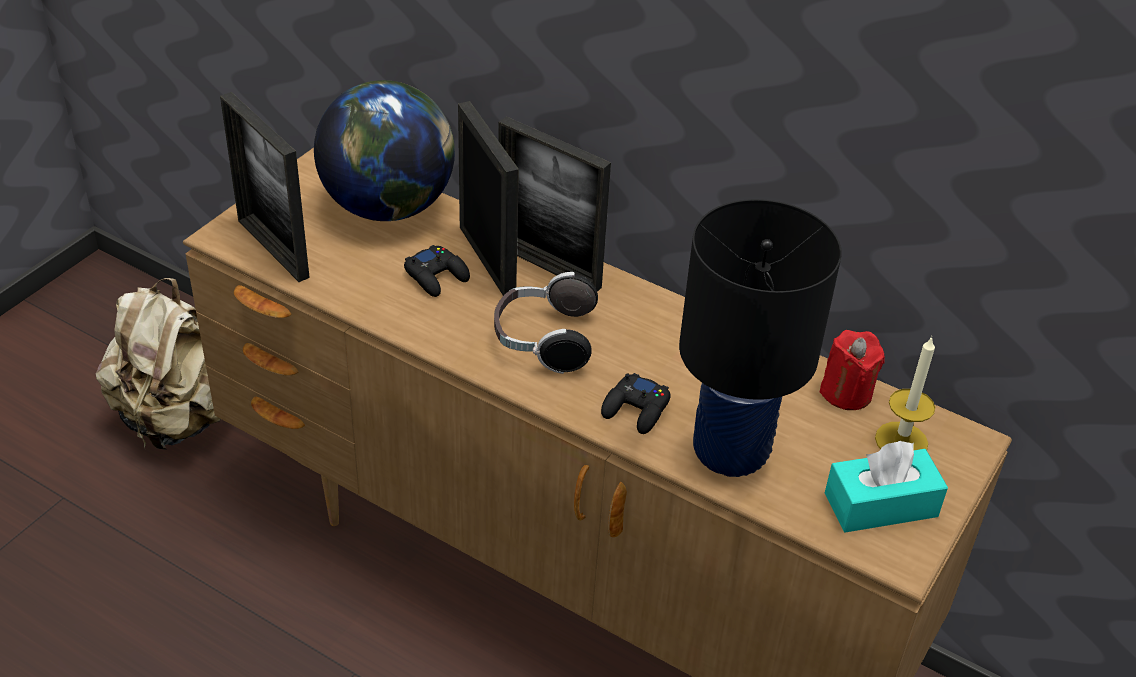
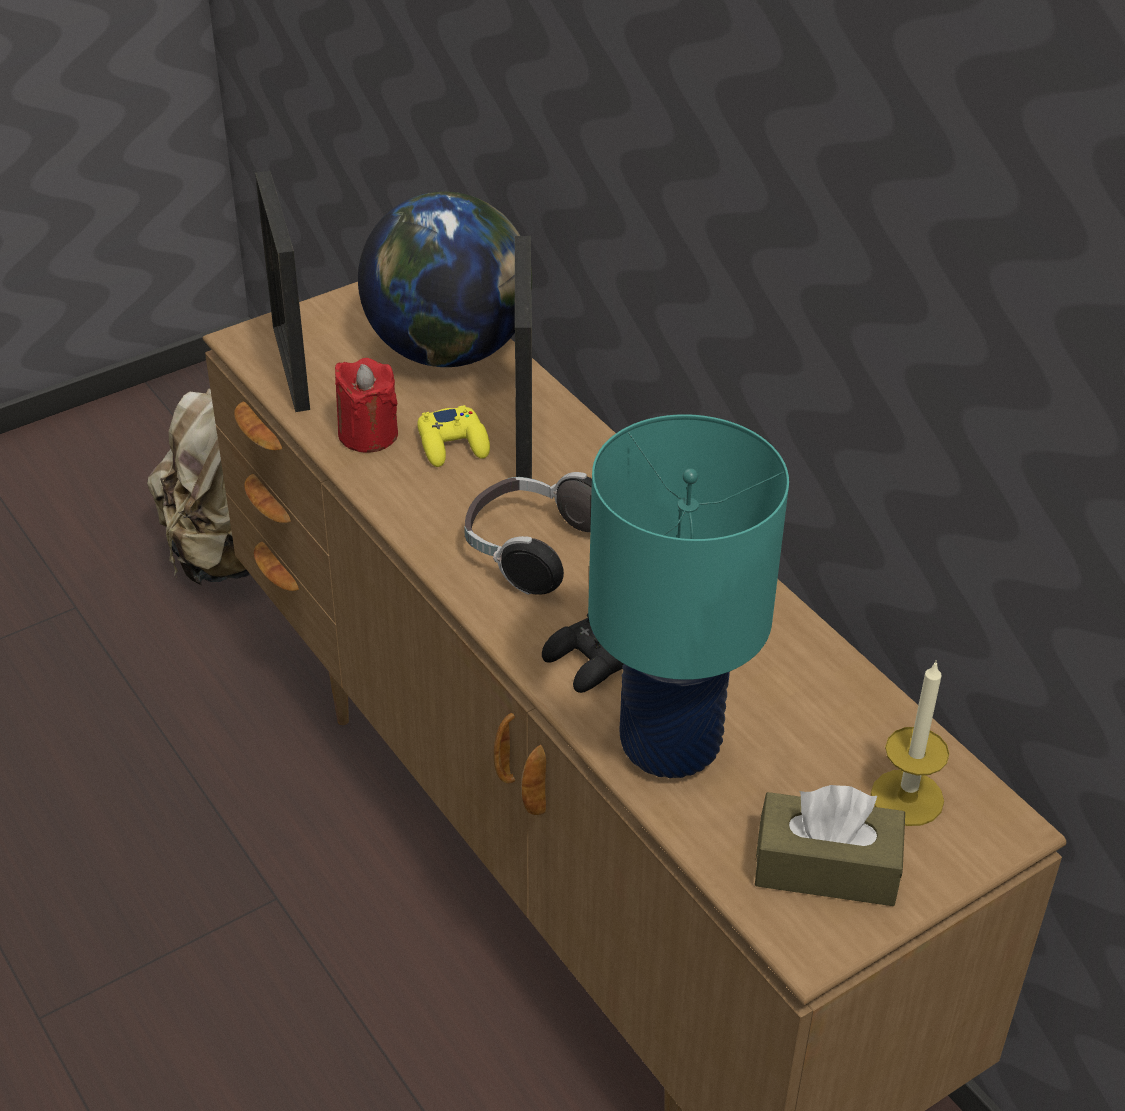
camera: 25 degrees right, 0 degrees up
(437, 276) = (453, 444): black game controller -> yellow game controller
(548, 266) = (592, 465): picture frame -> none
(731, 456) = (671, 751): black table lamp -> turquoise table lamp
(846, 392) = (873, 716): red candle -> red candle (368, 434)
(881, 505) = (826, 867): turquoise tissue box -> brown tissue box

